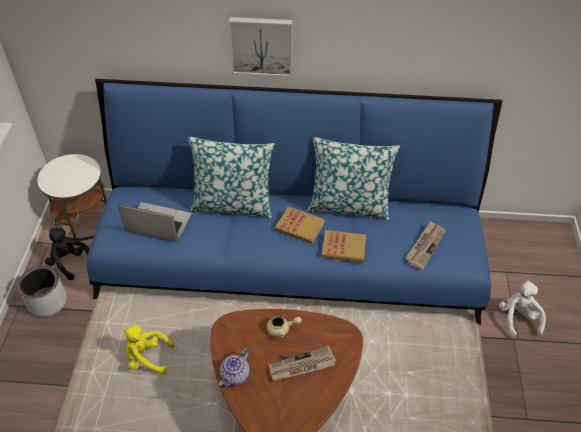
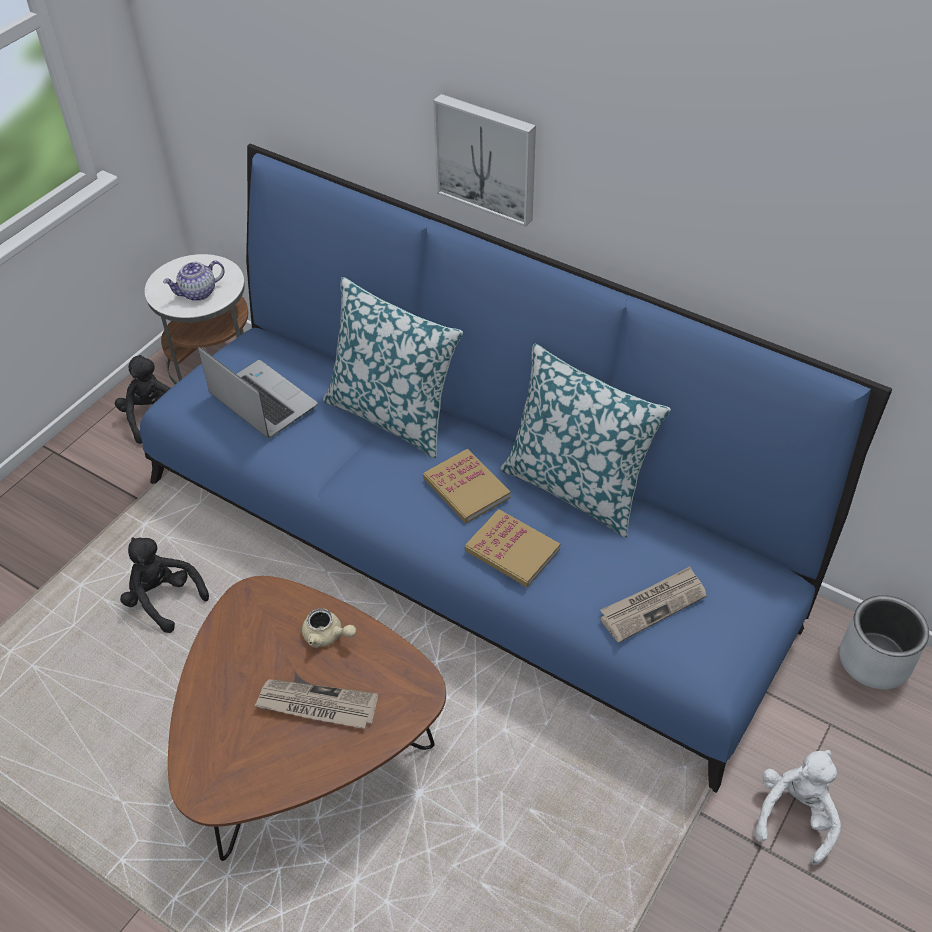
camera: 30 degrees right, 0 degrees up
(48, 301) = (91, 461): grey planter -> grey planter (875, 660)
(147, 358) = (163, 599): yellow plush toy -> black plush toy
(235, 376) = (211, 674): teapot -> teapot (198, 293)

